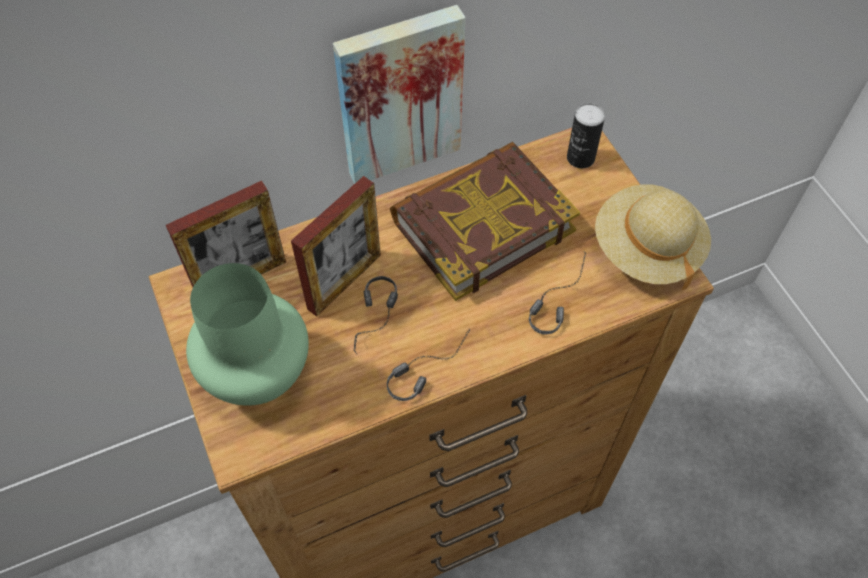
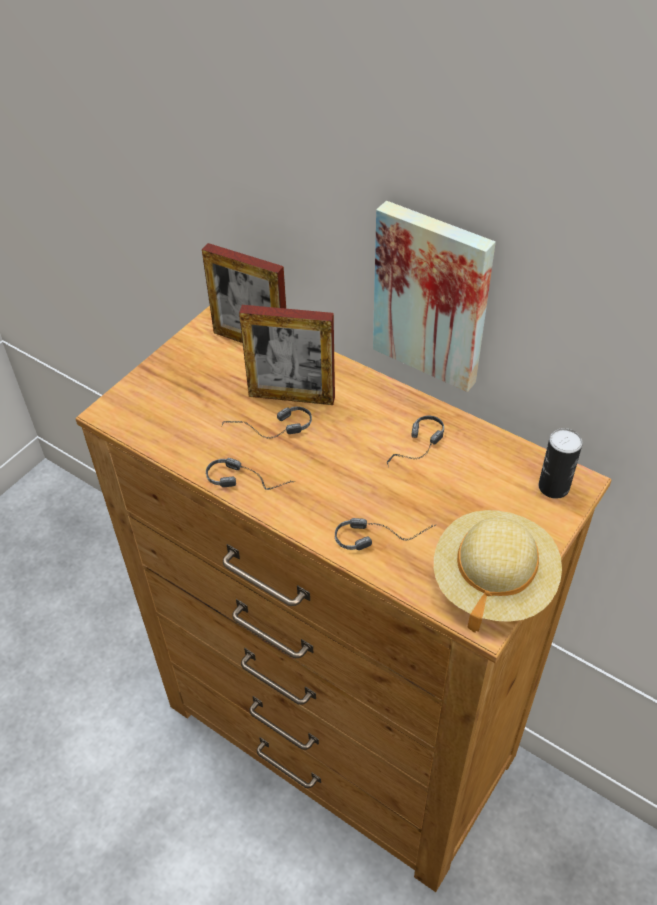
camera: 60 degrees right, 10 degrees down
(256, 373) = (177, 388): green vase -> none
(481, 225) = (416, 452): book -> headphones

